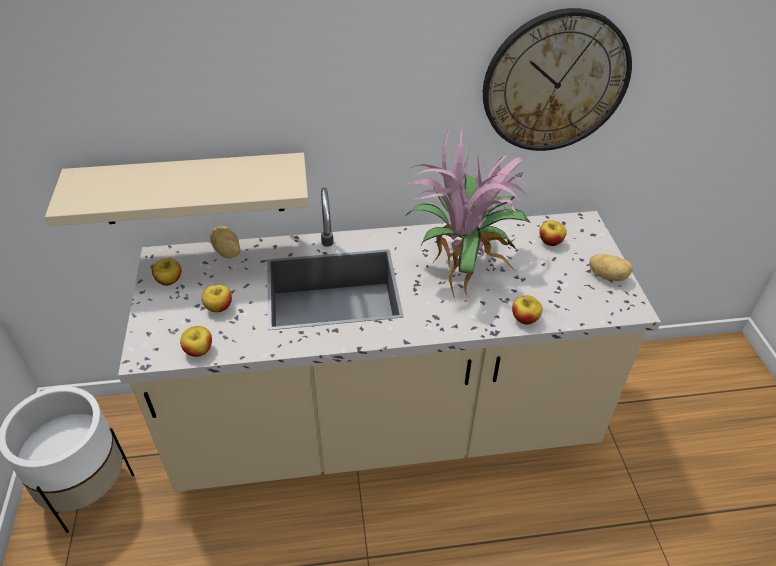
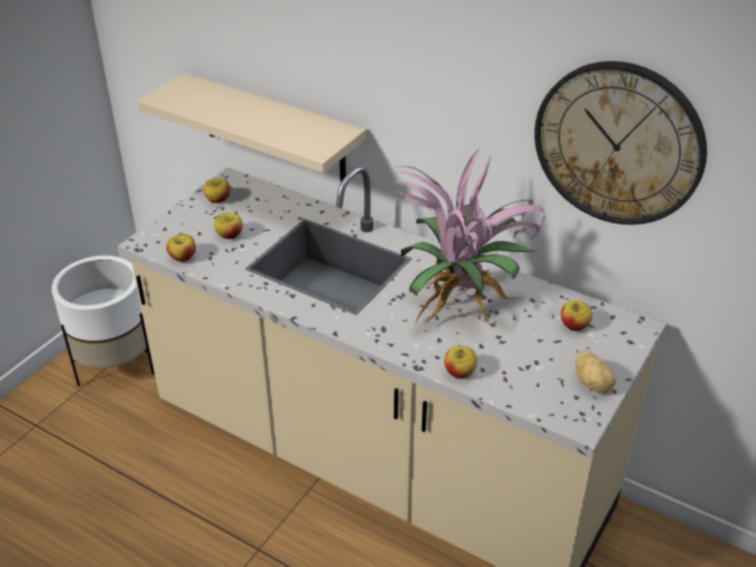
camera: 40 degrees right, 5 degrees down
(227, 252) = (281, 199): potato -> none

